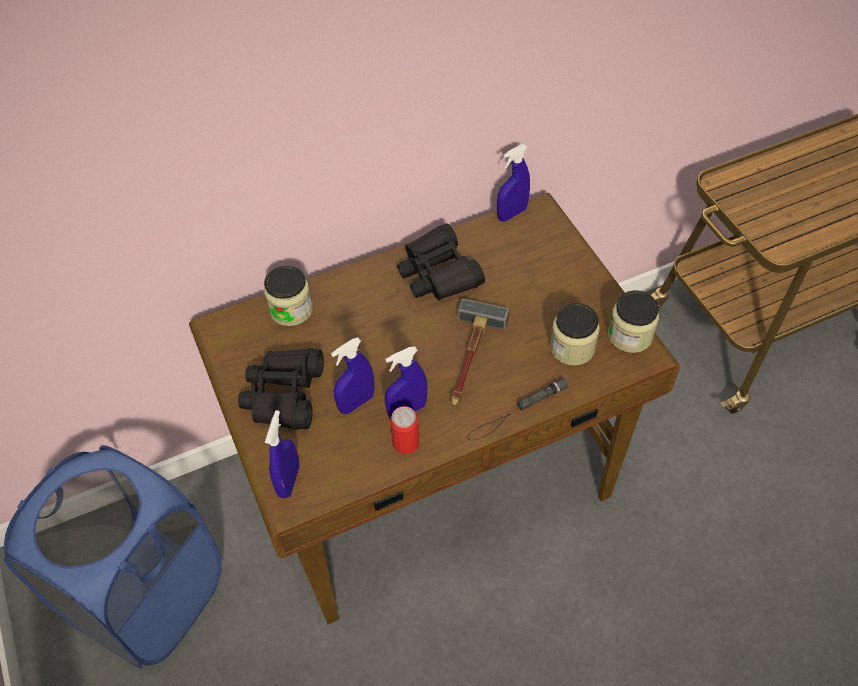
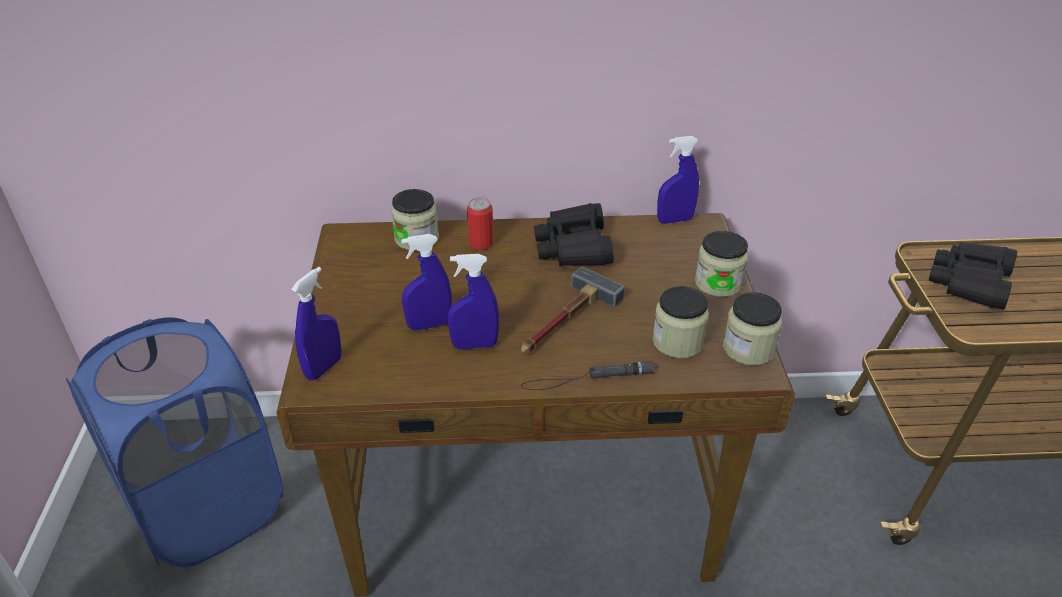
camera: 20 degrees right, 15 degrees down
(284, 394) = (366, 299): black binoculars -> black binoculars (970, 282)
(406, 443) = (456, 371): can -> can (481, 243)
(578, 274) = (718, 283): none -> jar

